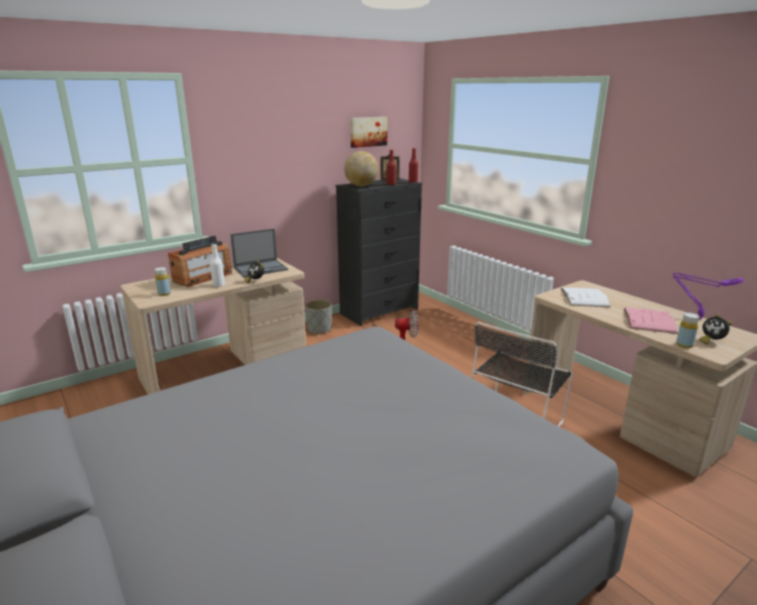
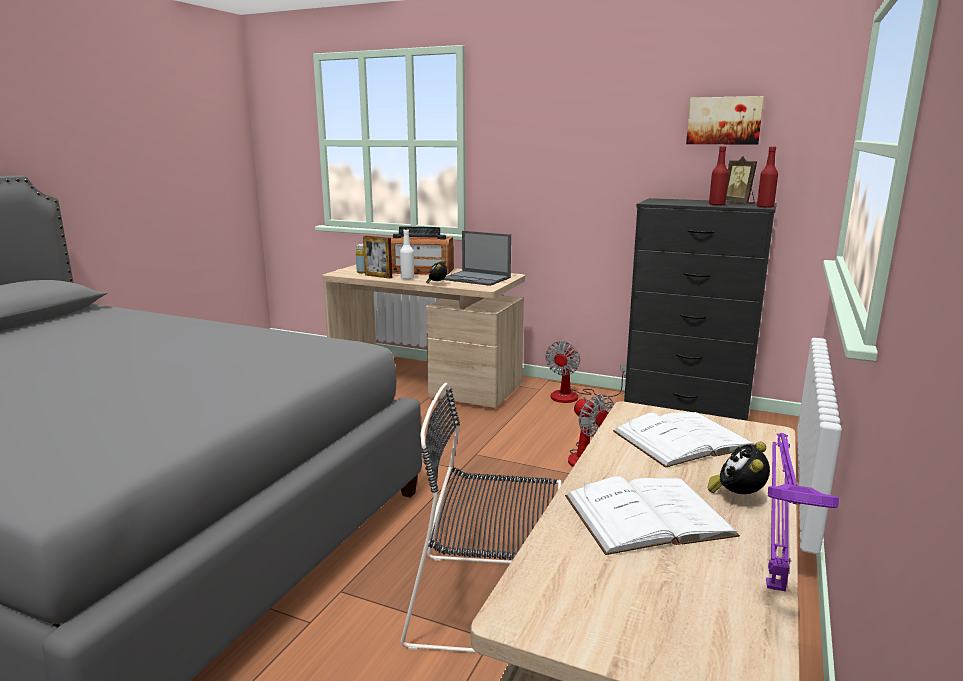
camera: 60 degrees right, 5 degrees down
(192, 292) = (378, 276): none -> picture frame
(319, 329) = (574, 396): grey planter -> fan
(361, 186) = (668, 201): globe -> none
(649, 320) = (647, 515): pink book -> white book
(684, 345) = (540, 567): yellow bottle -> none
(711, 341) = (615, 609): alarm clock -> alarm clock (737, 497)

